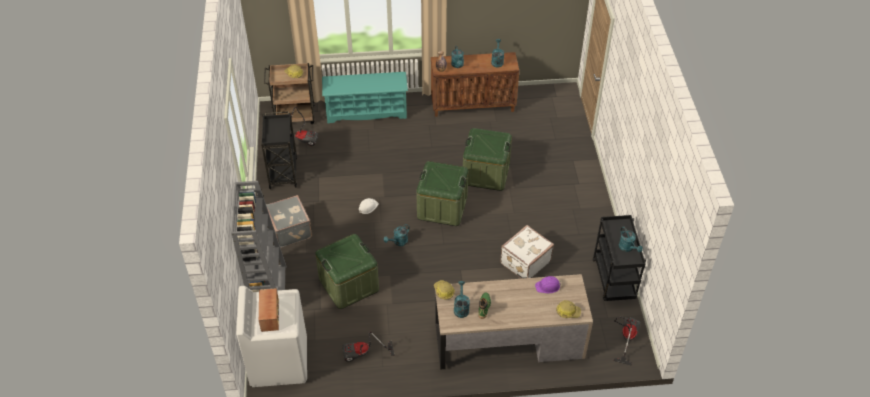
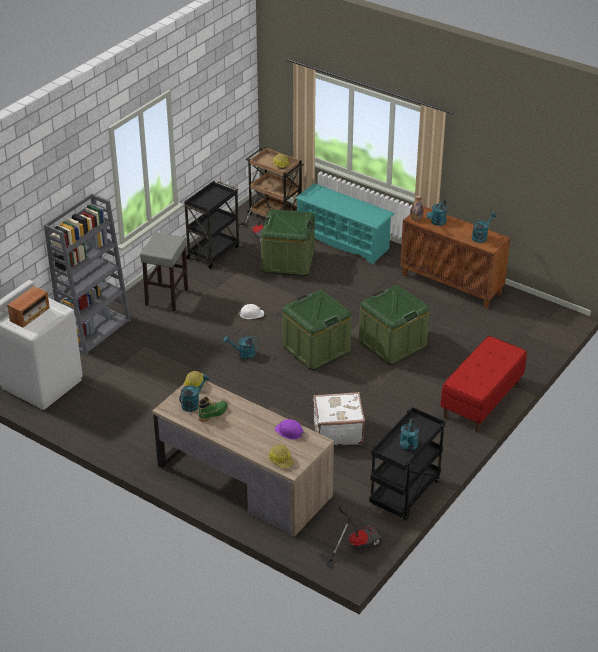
camera: 40 degrees right, 10 degrees down
(290, 229) = (167, 297): grey suitcase -> grey stool
(349, 285) = (163, 362): green storage box -> green storage box (288, 261)
(363, 354) = (111, 418): vacuum cleaner -> none
(583, 182) = (482, 400): none -> red bench

